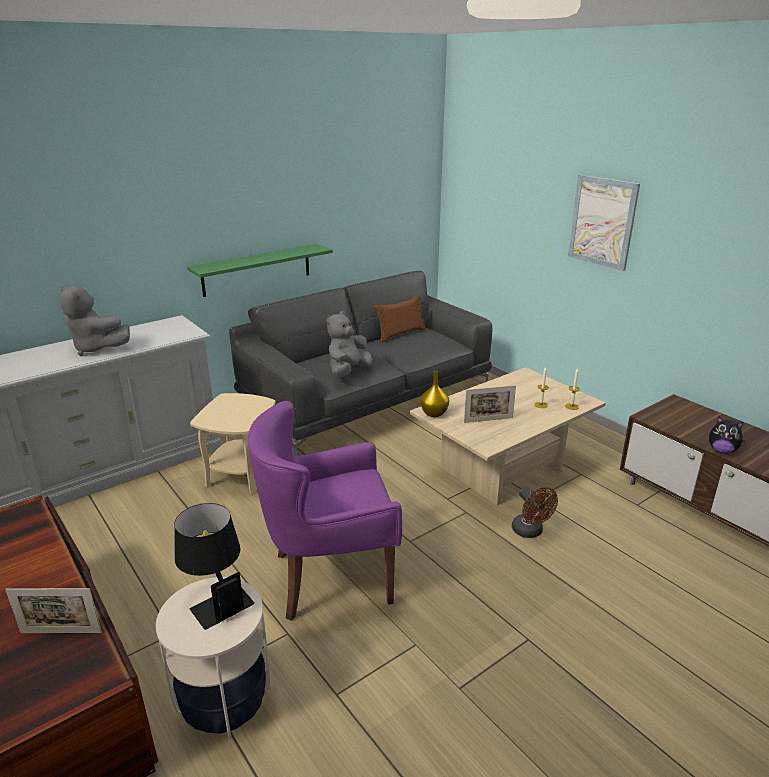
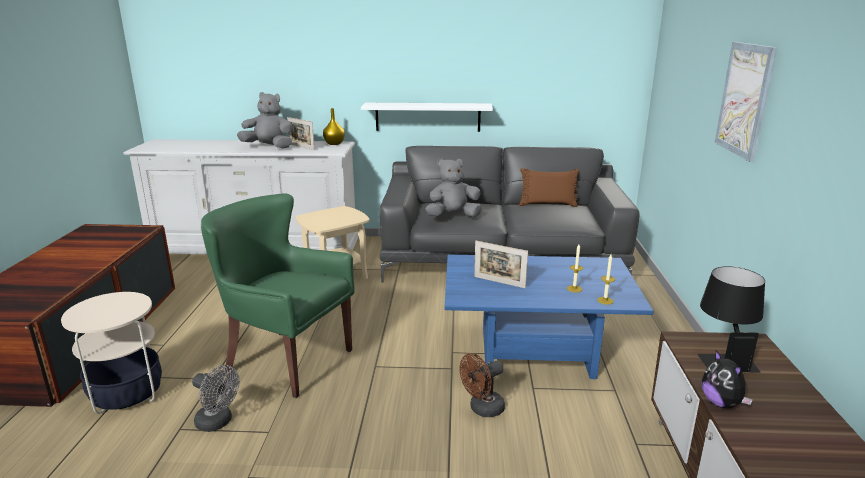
camera: 40 degrees right, 5 degrees down
(61, 632) = (52, 287): picture frame -> picture frame (301, 147)
(96, 348) = (269, 147): grey plush toy -> grey plush toy turned 120 degrees clockwise
(216, 599) = (123, 304): black table lamp -> black table lamp (722, 356)
(257, 269) = (427, 117): green shelf -> white shelf
(329, 577) = (287, 361): purple armchair -> green armchair
(361, 665) = (218, 422): none -> grey fan
(433, 413) = (462, 262): yellow vase -> yellow vase (334, 143)
(502, 471) = (534, 354): beige coffee table -> blue coffee table
(530, 532) = (482, 409): brown fan -> brown fan turned 45 degrees clockwise

